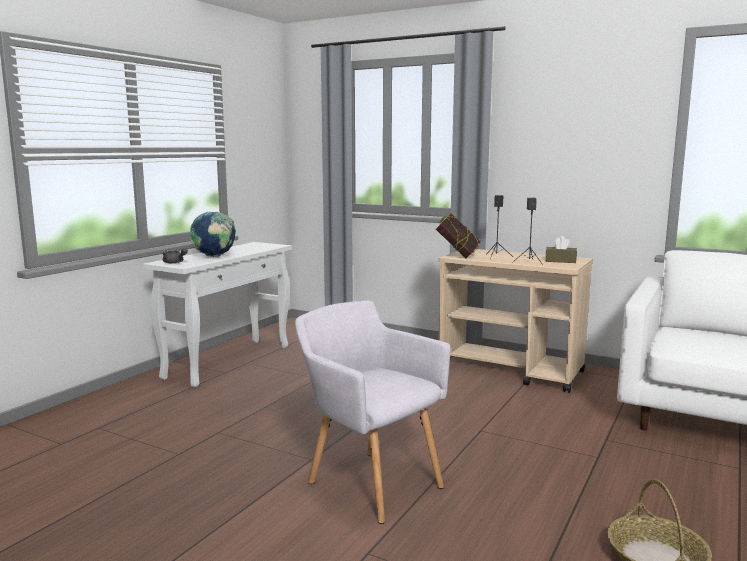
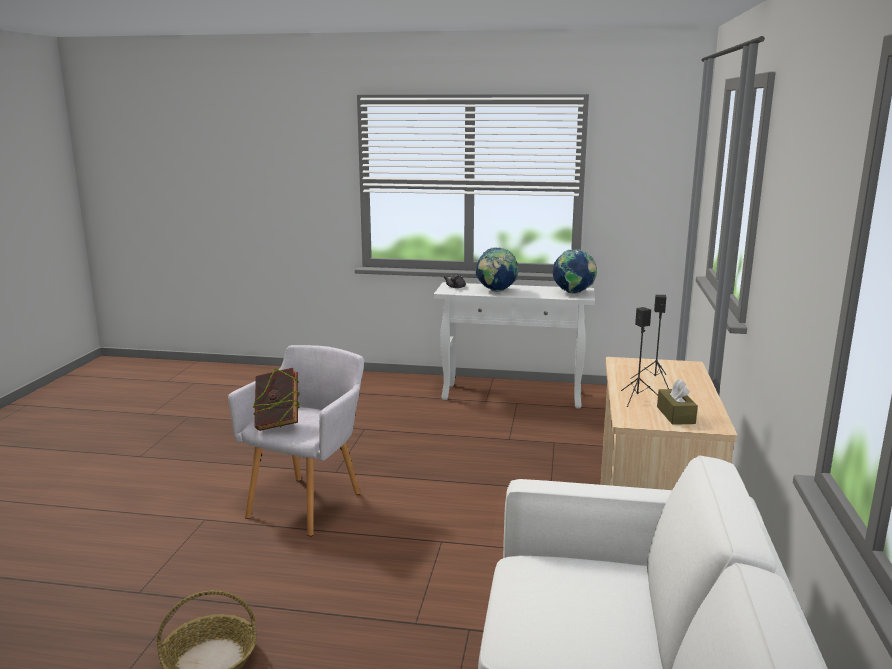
camera: 70 degrees right, 5 degrees up
(263, 246) = (573, 293): none -> globe
(457, 256) = (628, 363): book -> book (278, 424)

